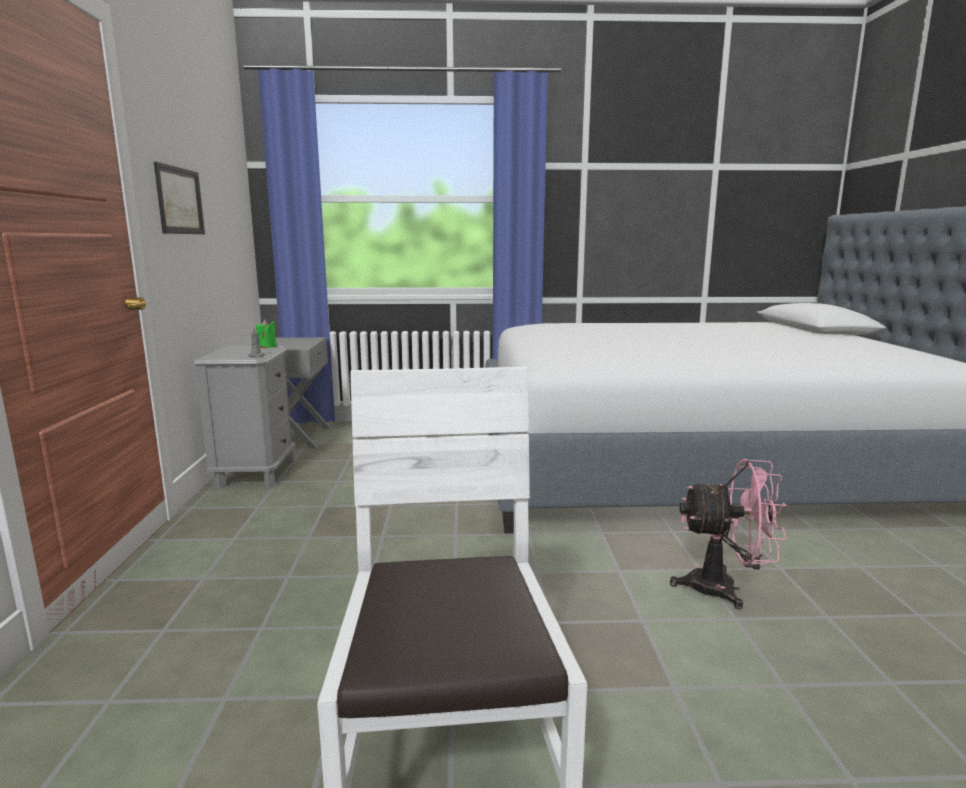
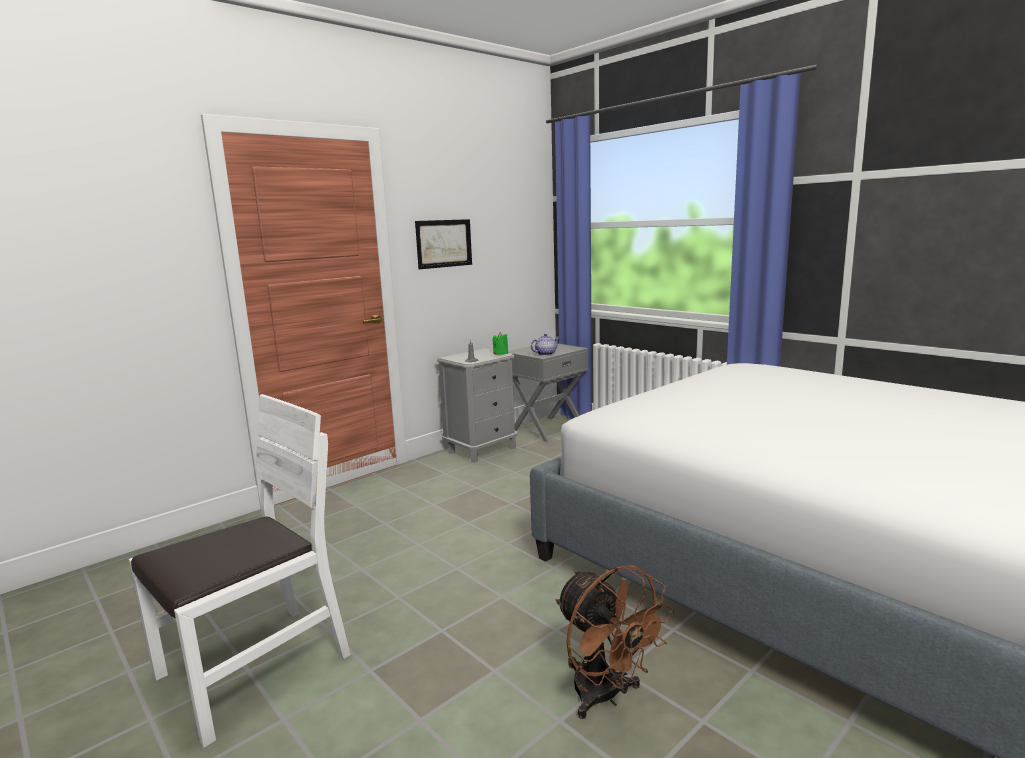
camera: 50 degrees right, 0 degrees up
(298, 346) = (545, 354): none -> teapot
(724, 588) = (605, 697): pink fan -> brown fan

